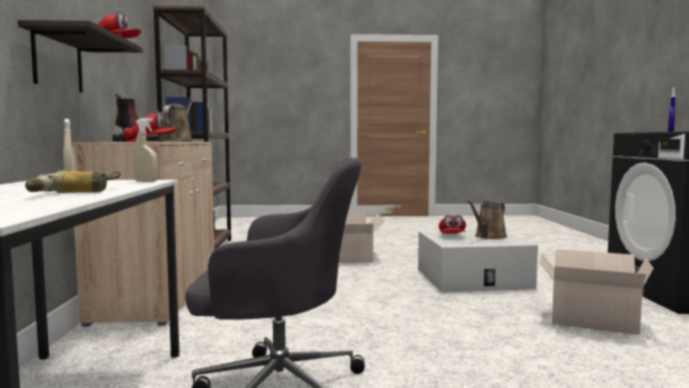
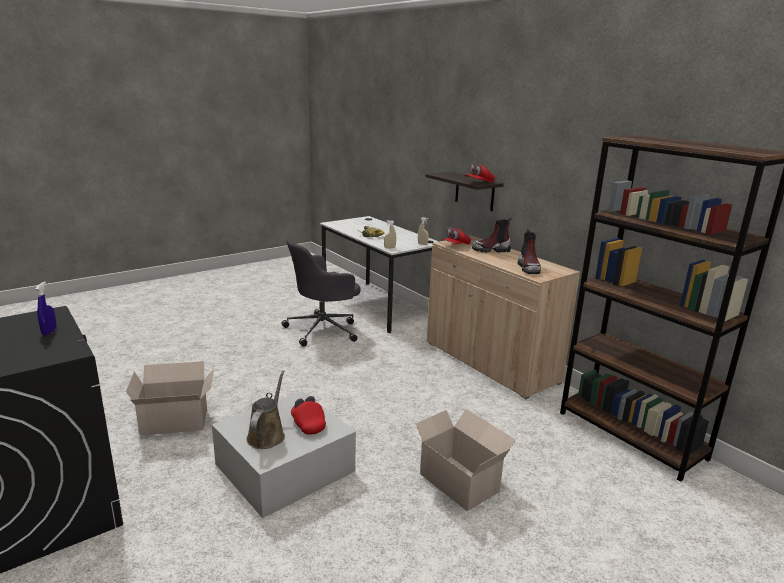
camera: 145 degrees right, 15 degrees up
(177, 141) = (529, 268): brown watering can -> boot

